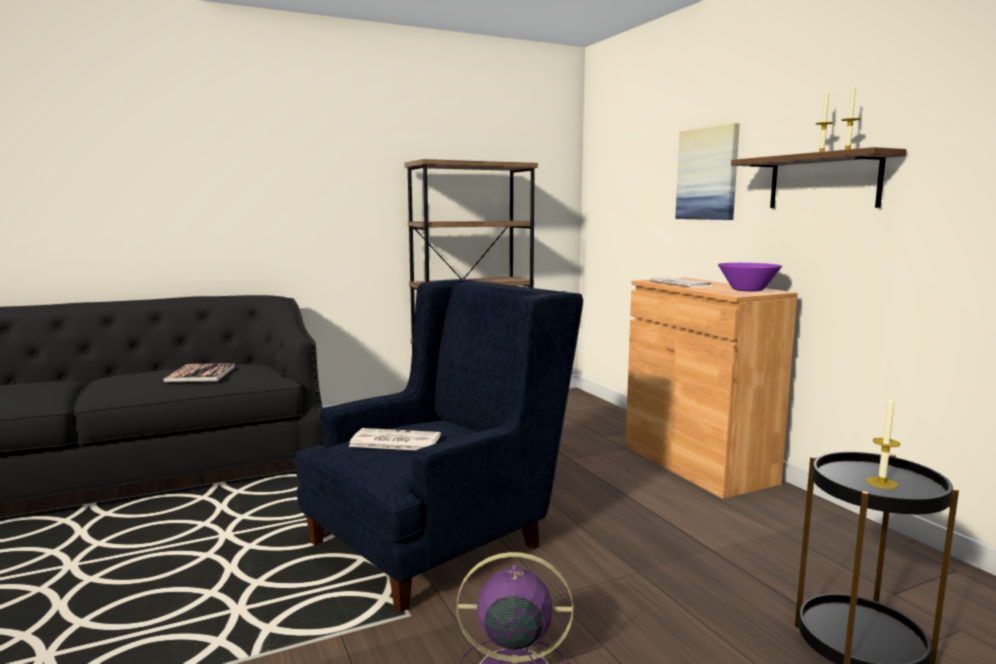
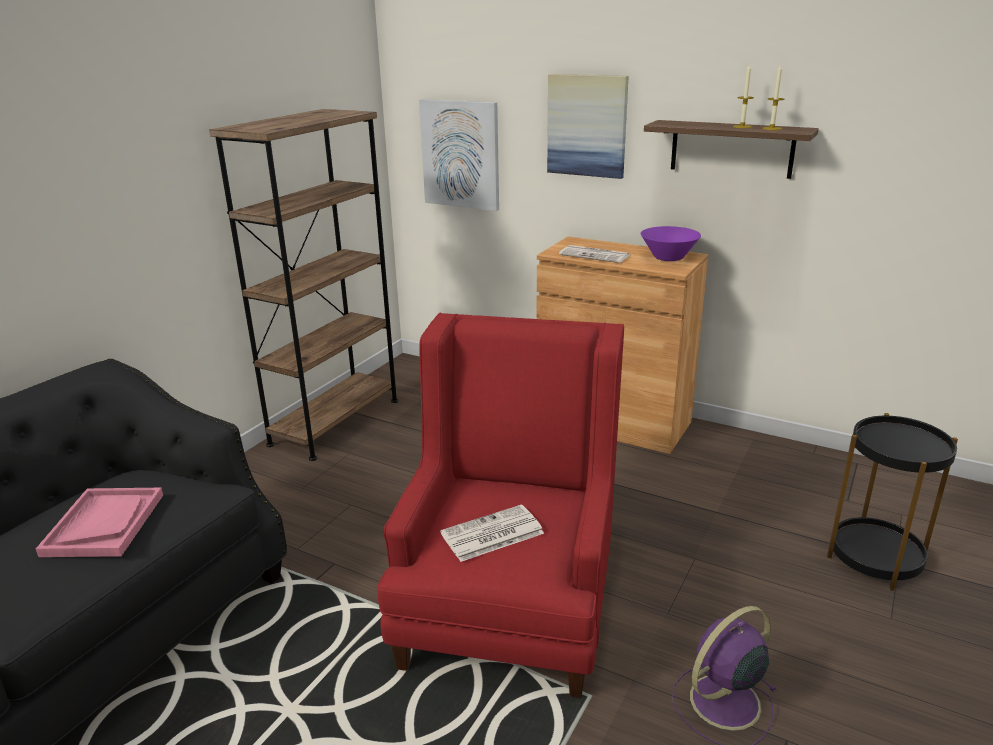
camera: 35 degrees left, 15 degrees up
(201, 374) = (104, 524): book -> pink tray
(440, 538) = (510, 600): blue armchair -> red armchair
(623, 210) = (460, 154): none -> picture
(881, 483) = (905, 444): candle -> none

